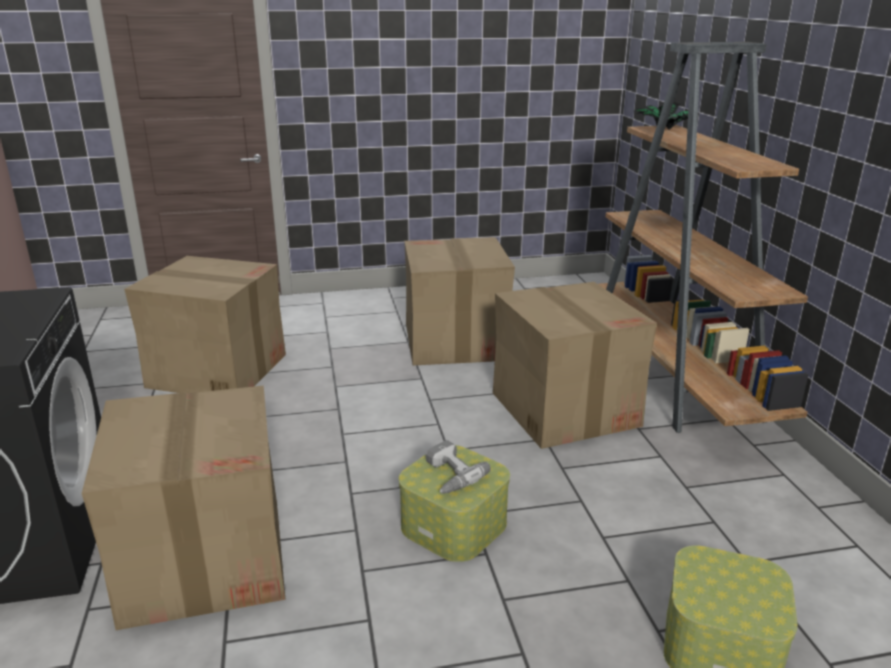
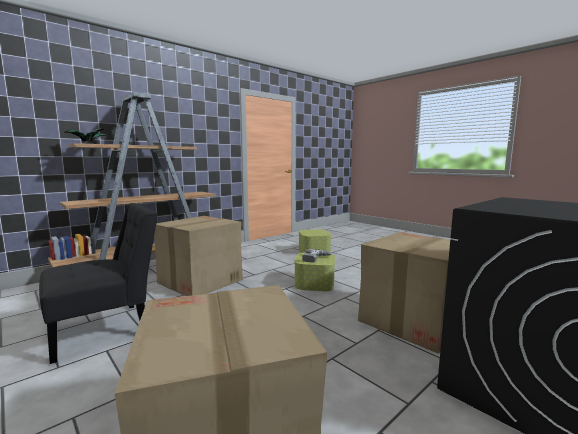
camera: 120 degrees left, 15 degrees down
(455, 342) = (106, 329): cardboard box -> black chair

